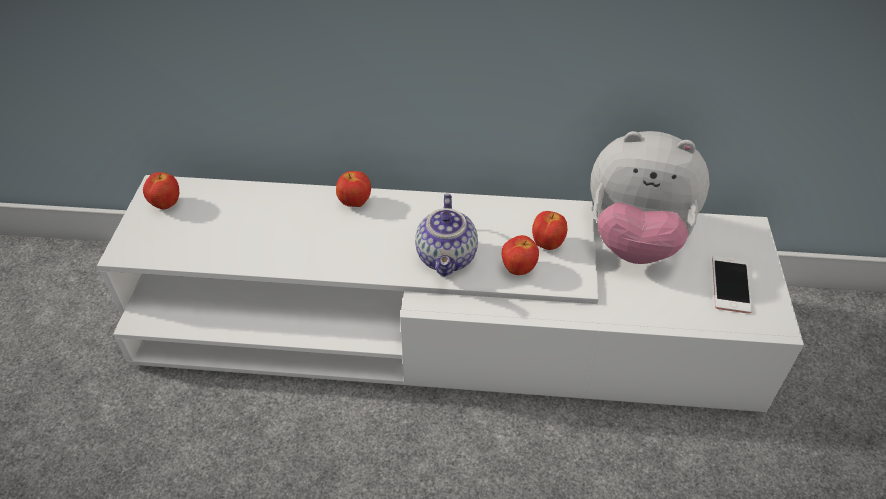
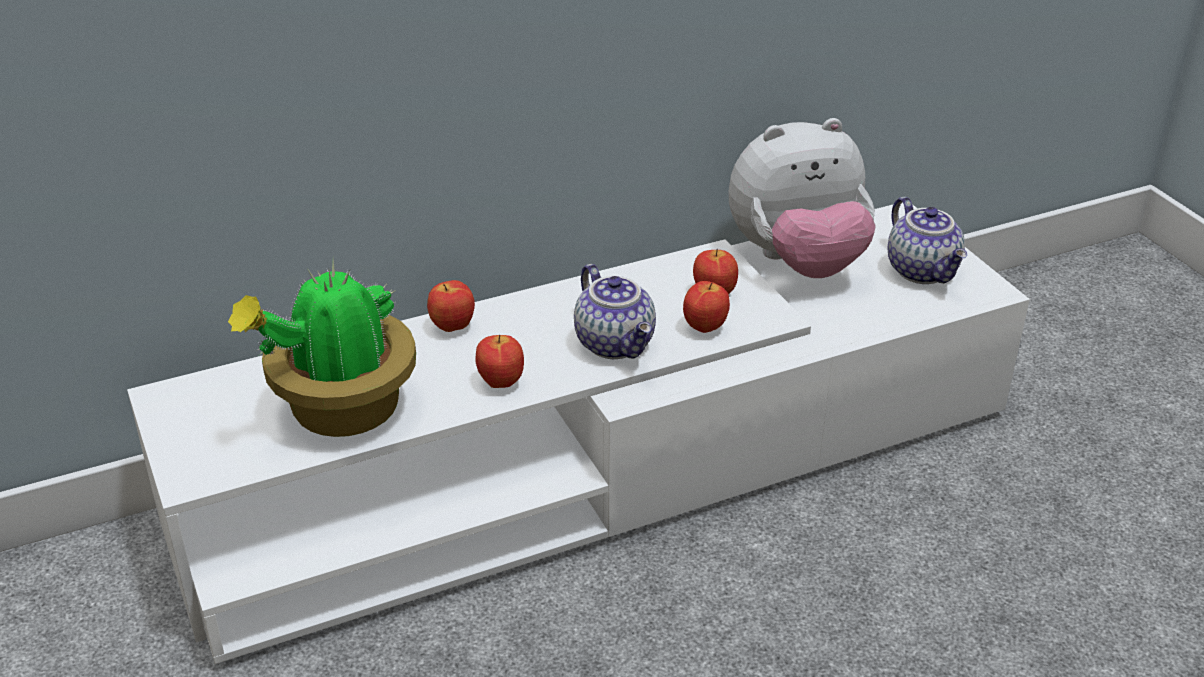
camera: 30 degrees left, 10 degrees down
(166, 204) = (195, 410): apple -> apple (500, 382)
(241, 239) = (341, 411): none -> potted plant
(731, 284) = (924, 271): phone -> teapot

